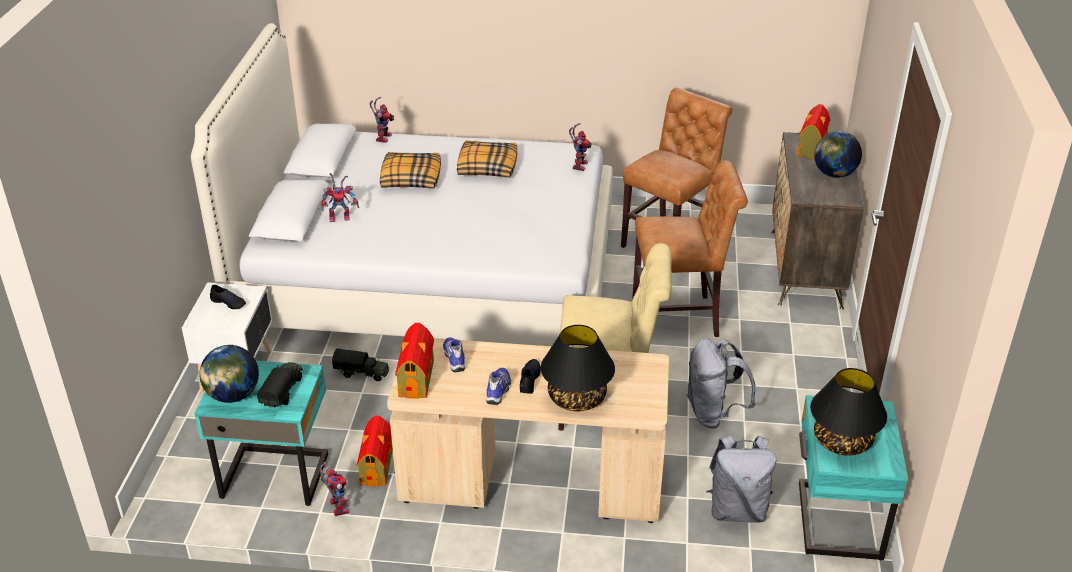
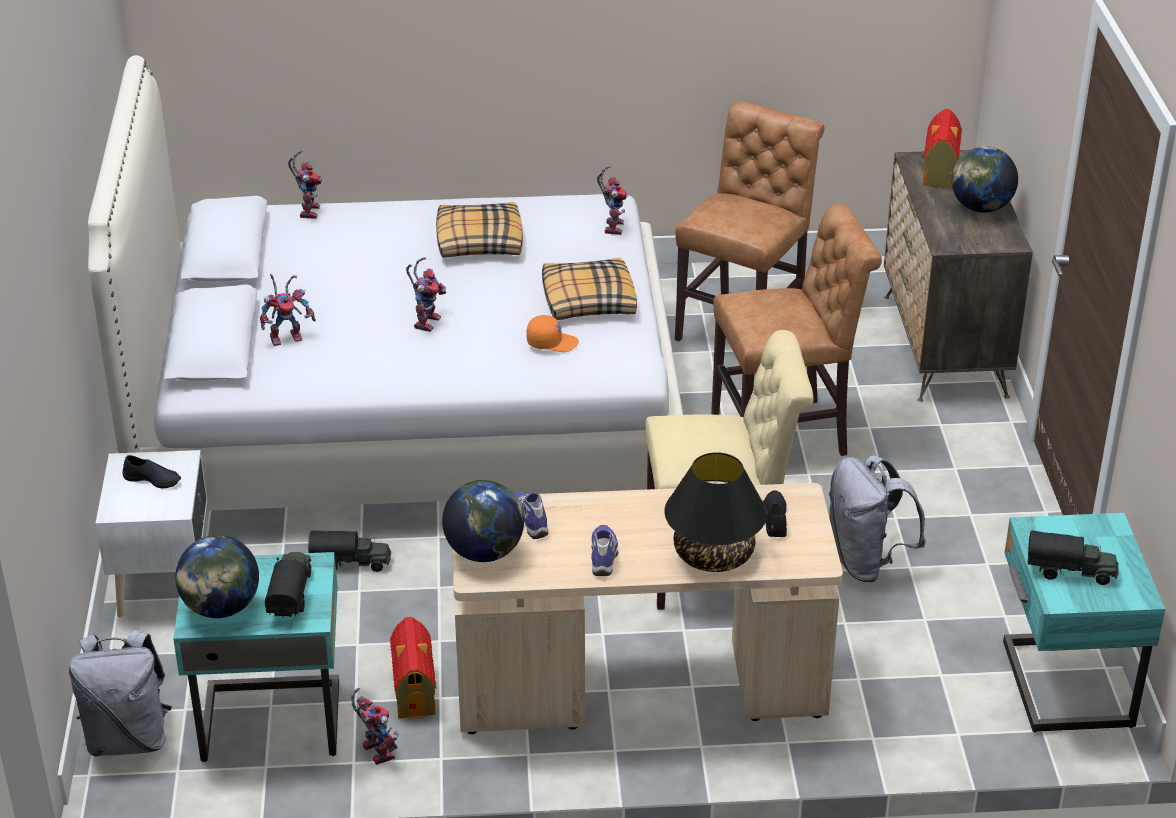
camera: 10 degrees left, 0 degrees up
(410, 178) = (371, 269): pillow -> pillow (588, 301)
(416, 378) = (484, 553): toy house -> globe
(435, 215) = (426, 320): none -> toy robot
(514, 237) = (552, 342): none -> orange cap
(529, 379) = (641, 537): black shoe -> black shoe (774, 519)
(737, 510) = (929, 687): grey backpack -> grey backpack (128, 739)
(842, 441) = (1070, 572): black table lamp -> toy truck

